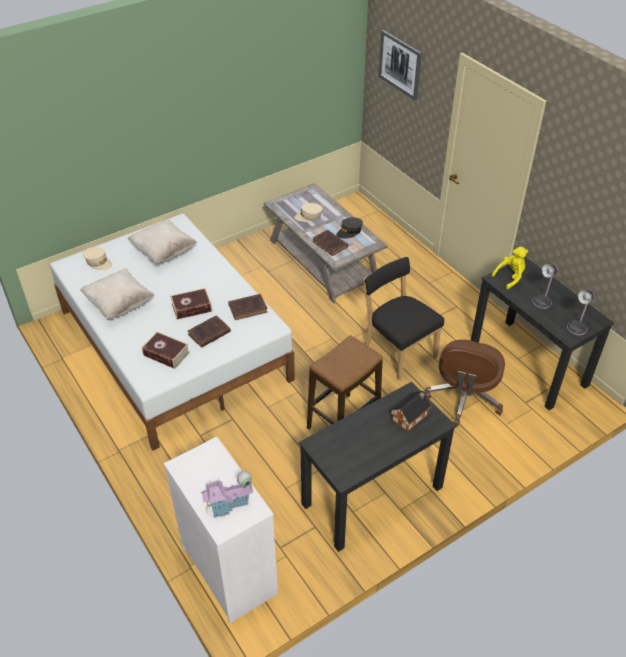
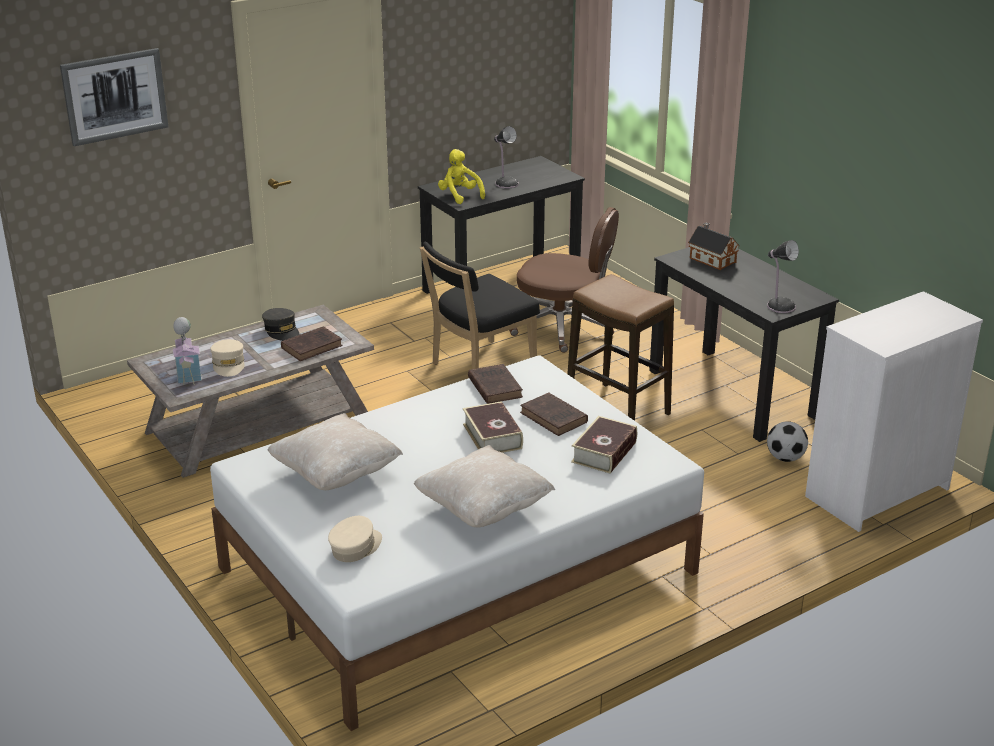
camera: 90 degrees left, 15 degrees down
(229, 505) = (926, 314): toy house -> toy house (188, 373)
(278, 517) = (785, 458): none -> football
(577, 327) = (550, 171): table lamp -> table lamp (779, 305)

